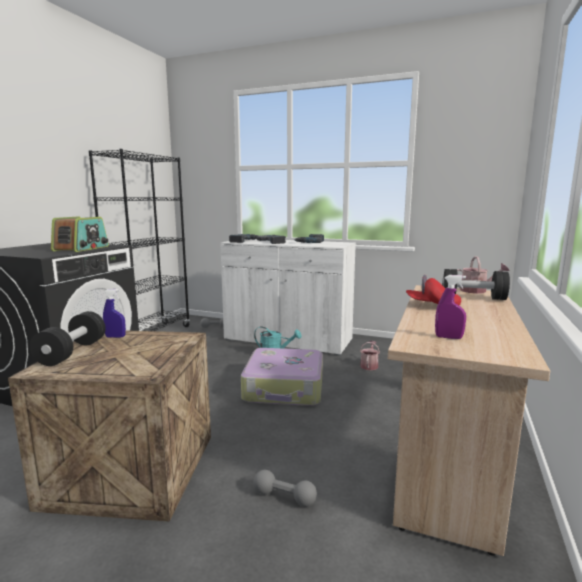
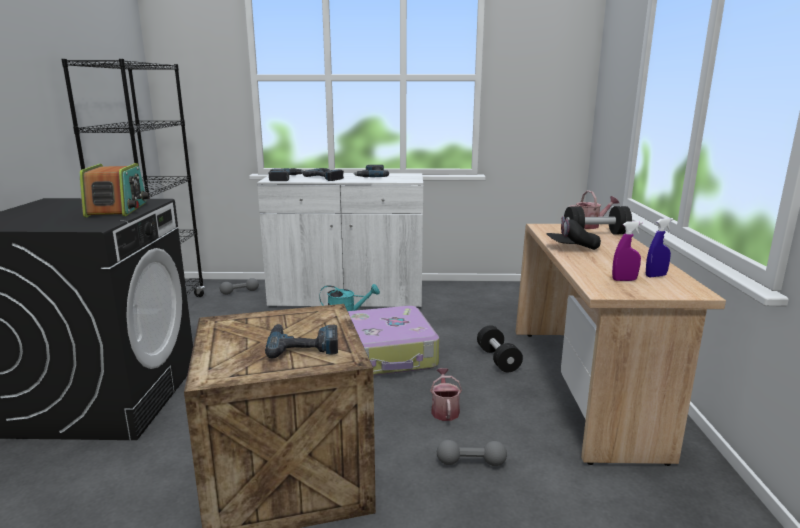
camera: 20 degrees left, 5 degrees up
(72, 352) = (218, 350): black dumbbell -> black dumbbell (498, 359)
(115, 337) = (243, 323): blue spray bottle -> blue spray bottle (655, 276)
(132, 358) = (303, 345): none -> power drill
(369, 365) = (459, 315): watering can -> watering can (444, 410)
(432, 306) = (572, 248): red cap -> black cap

